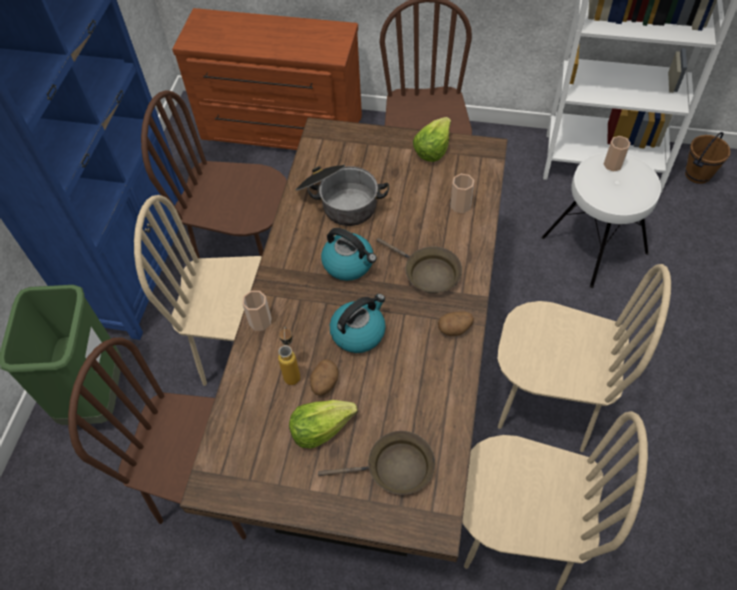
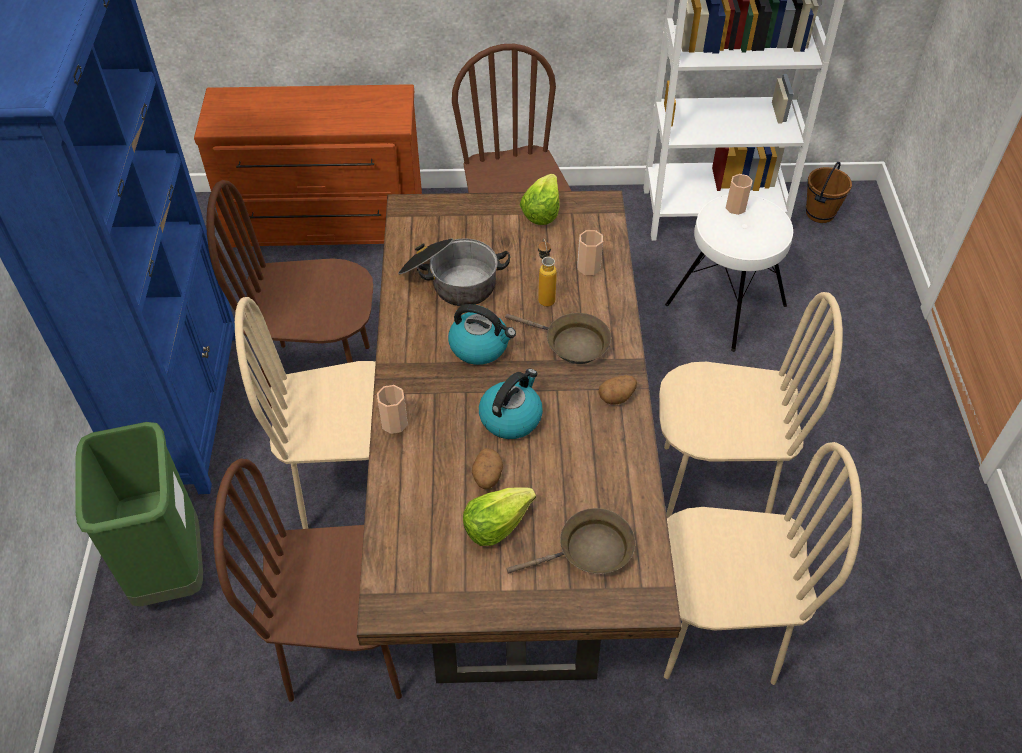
camera: 15 degrees left, 5 degrees down
(292, 371) = (447, 471): bottle -> bottle (545, 296)

